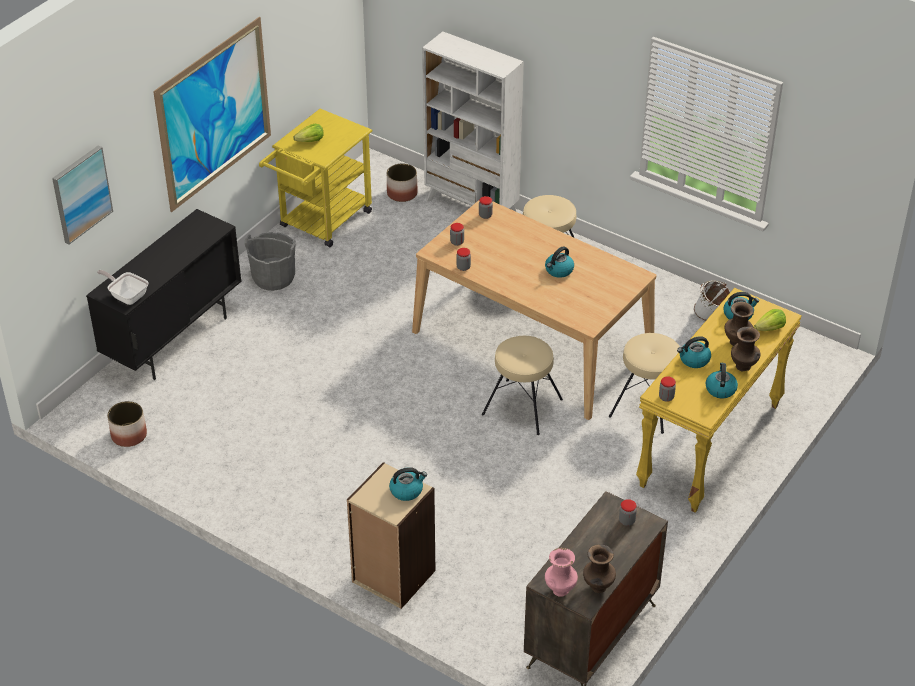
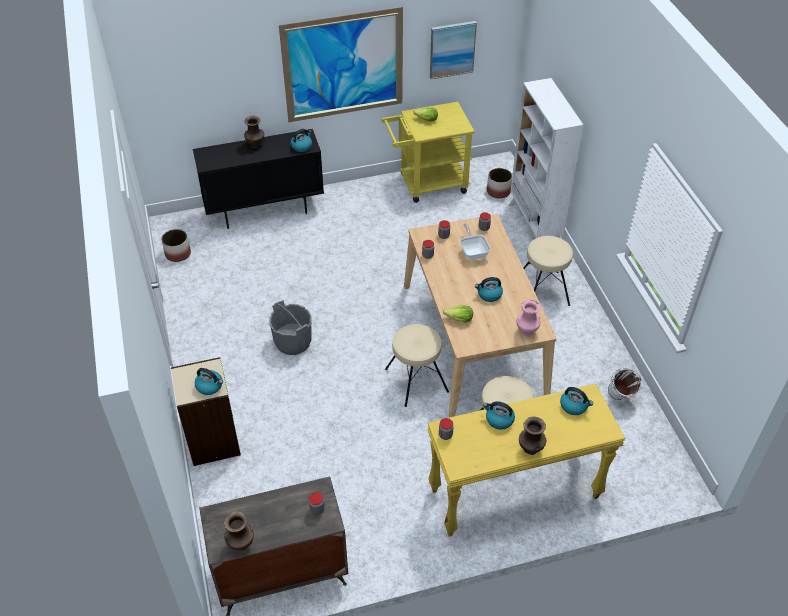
camera: 40 degrees right, 5 degrees up
(81, 194) = (196, 75): picture -> picture (452, 49)
(127, 296) = (212, 161): frying pan -> frying pan (473, 252)
(273, 277) = (361, 203): grey bucket -> grey bucket (293, 342)
(560, 590) = (214, 527): pink vase -> pink vase (526, 331)
(720, 389) = (492, 455): kettle -> kettle (301, 146)
(736, 341) = (548, 426): brown vase -> brown vase (255, 145)
(770, 329) = (586, 433): lettuce -> lettuce (459, 319)

